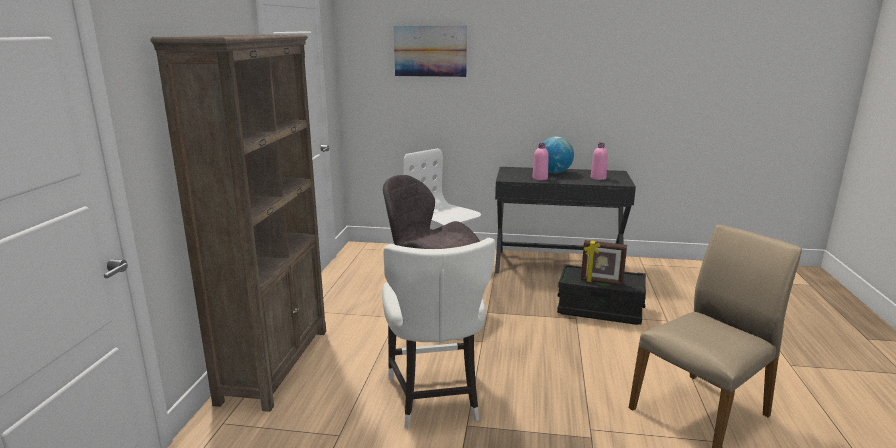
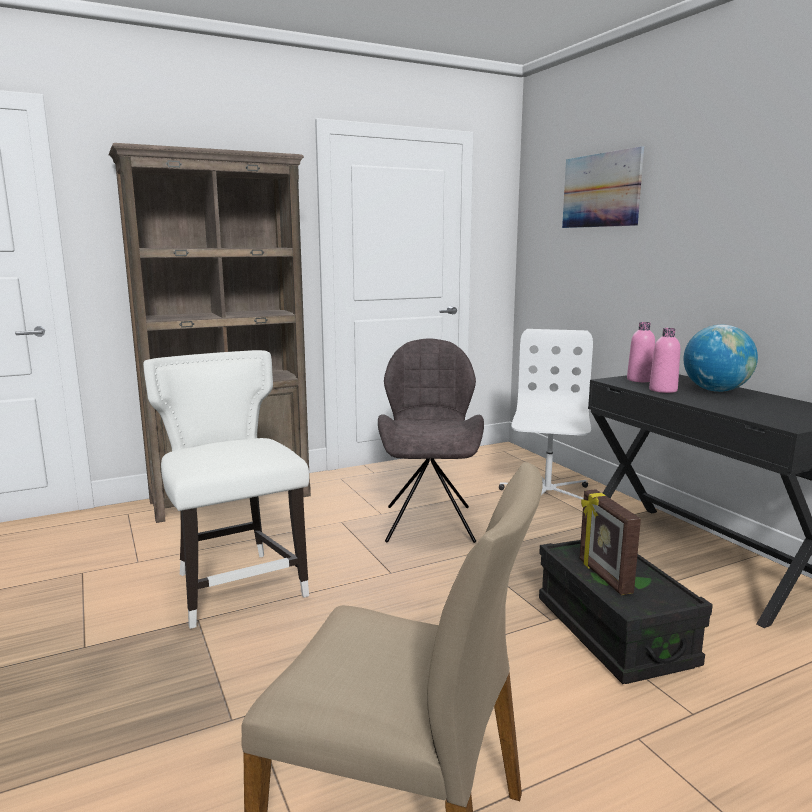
camera: 55 degrees right, 5 degrees down
(435, 399) = (236, 585): white chair -> white chair turned 105 degrees clockwise
(598, 178) = (768, 410): pink bottle -> pink bottle (639, 380)

